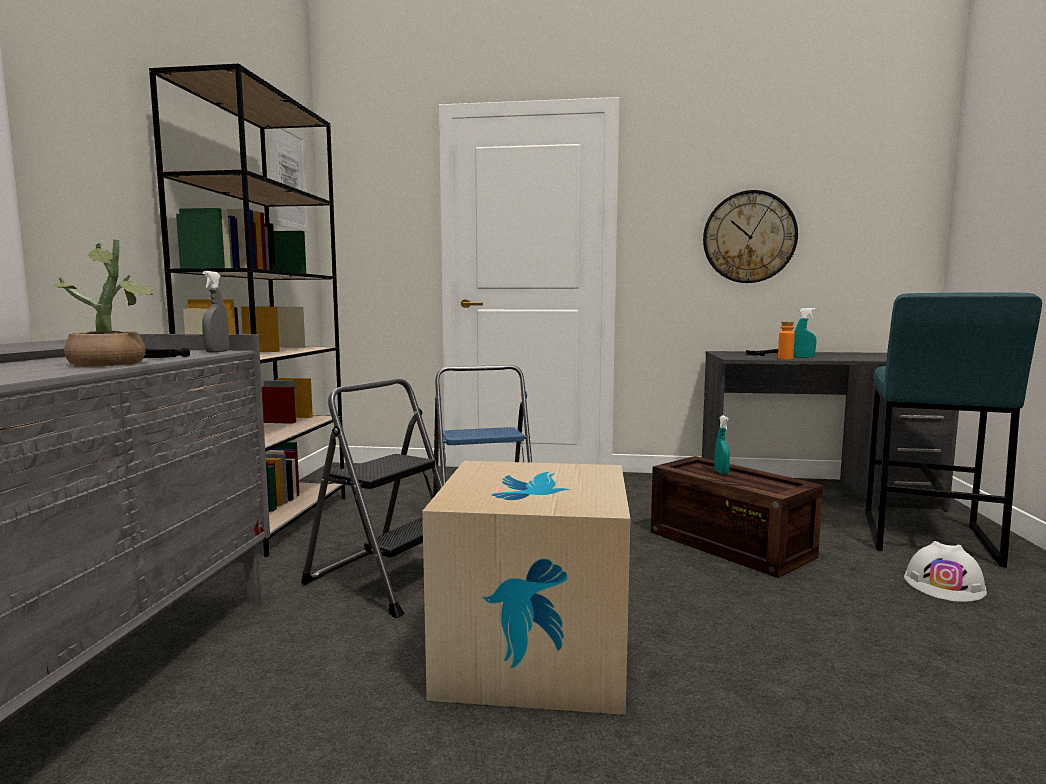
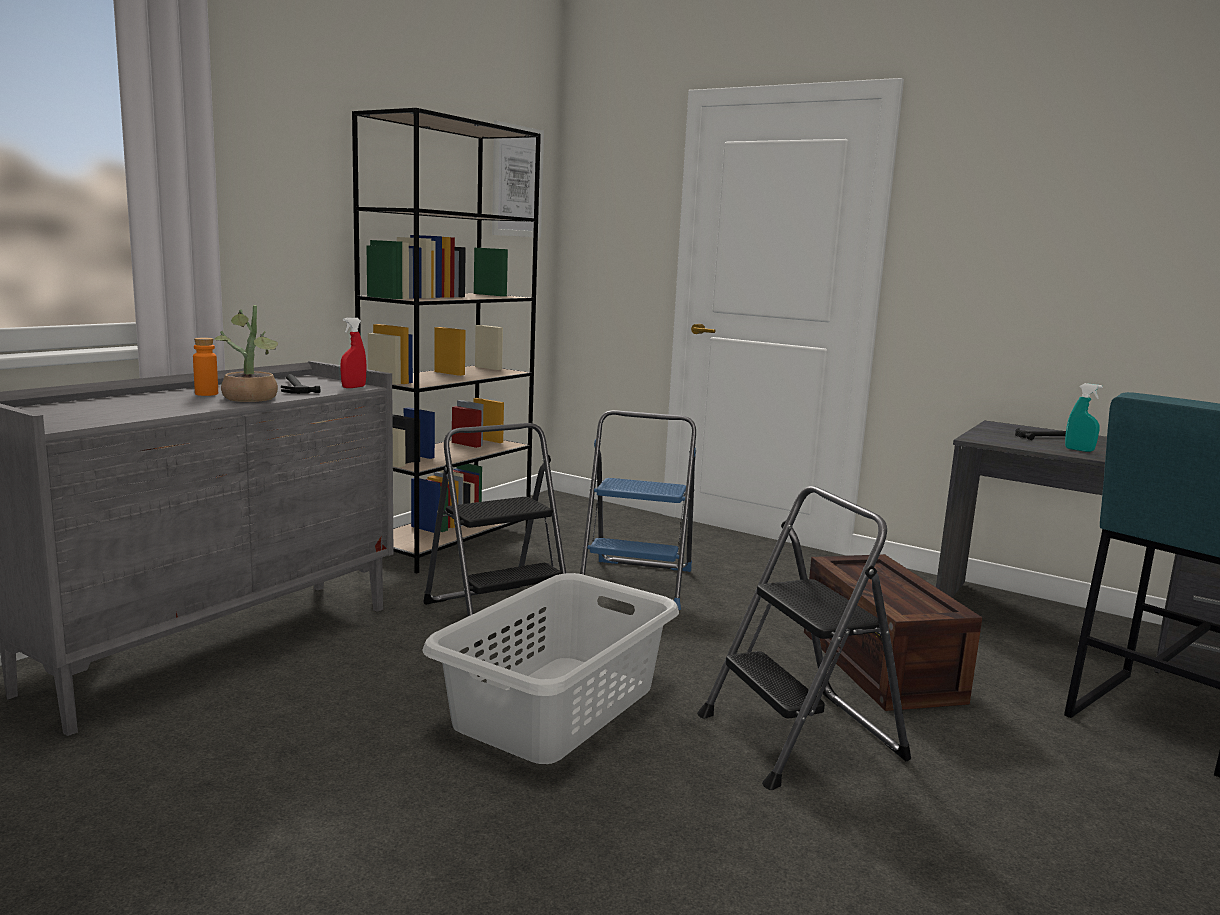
camera: 25 degrees right, 5 degrees up
(217, 352) = (353, 387): grey spray bottle -> red spray bottle
(533, 653) = (554, 706): cardboard box -> grey laundry basket
(721, 472) = (886, 579): turquoise spray bottle -> none
(749, 237) = (1063, 272): wall clock -> none
(757, 614) = (808, 735): none -> black step ladder
(785, 358) = (1044, 448): orange bottle -> orange bottle (206, 394)
(944, 585) = (1090, 771): white hard hat -> none

